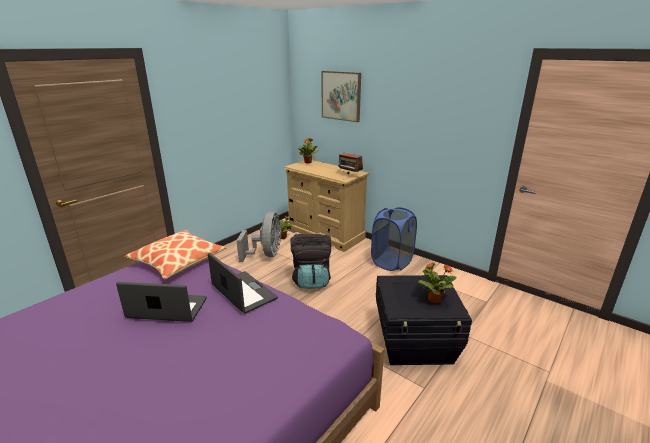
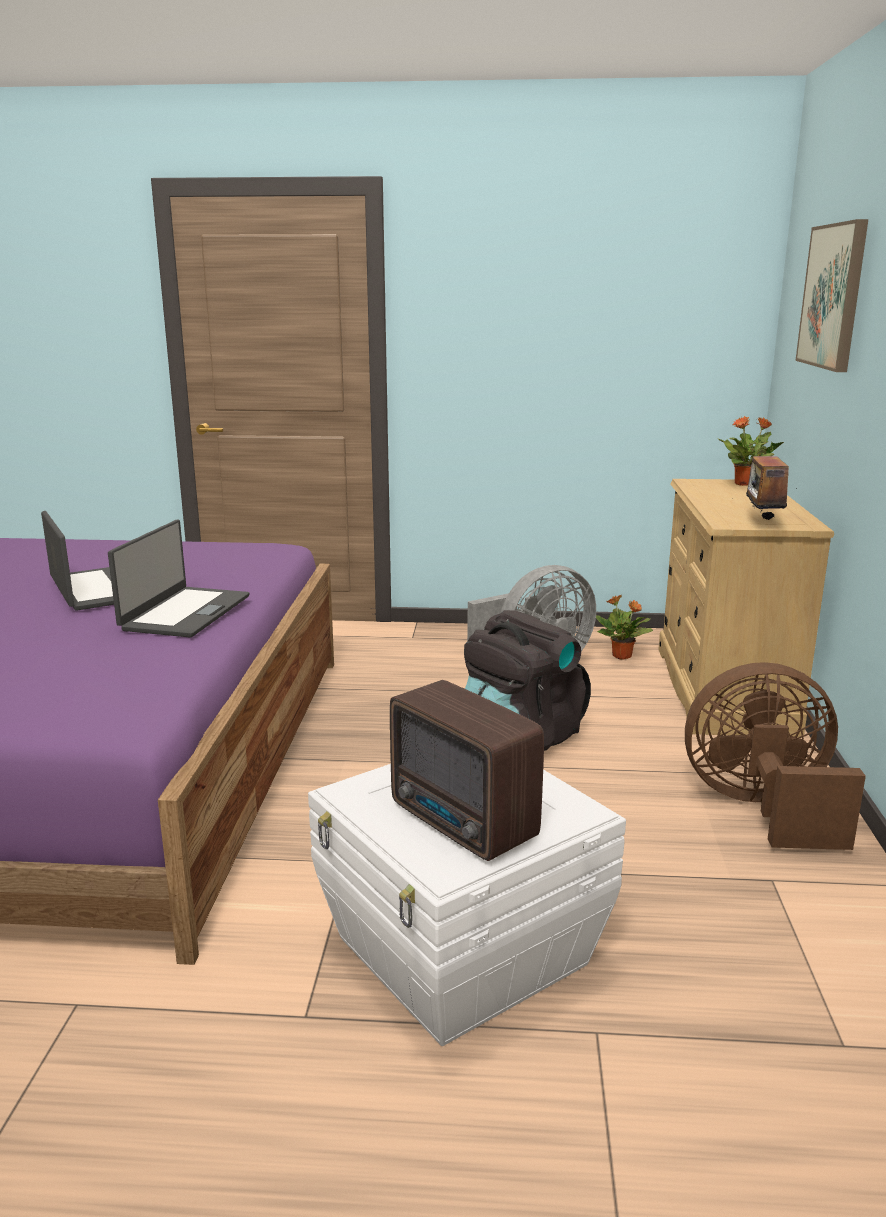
camera: 55 degrees right, 5 degrees down
(178, 261) = (237, 555): pillow -> none
(392, 262) = (762, 808): blue laundry basket -> brown fan
(415, 343) = (461, 952): black storage box -> white storage box
(434, 299) = (463, 824): potted plant -> radio

